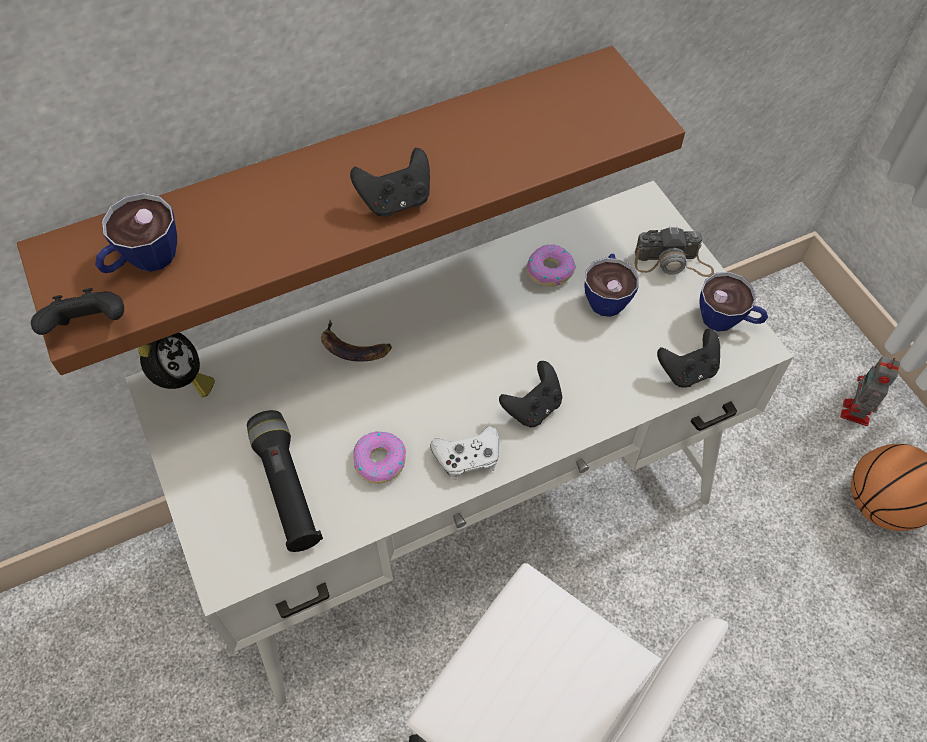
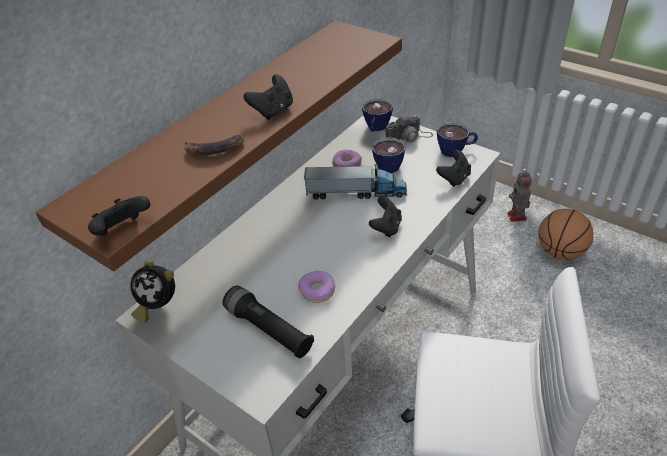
camera: 25 degrees left, 15 degrees down
(144, 261) = (135, 188): cup -> cup (376, 128)
(182, 382) = (158, 305): alarm clock -> alarm clock turned 135 degrees clockwise
(354, 347) = (259, 242): banana -> banana (214, 148)
(467, 457) = (367, 265): white game controller -> none
(531, 327) = (356, 193): none -> toy truck

